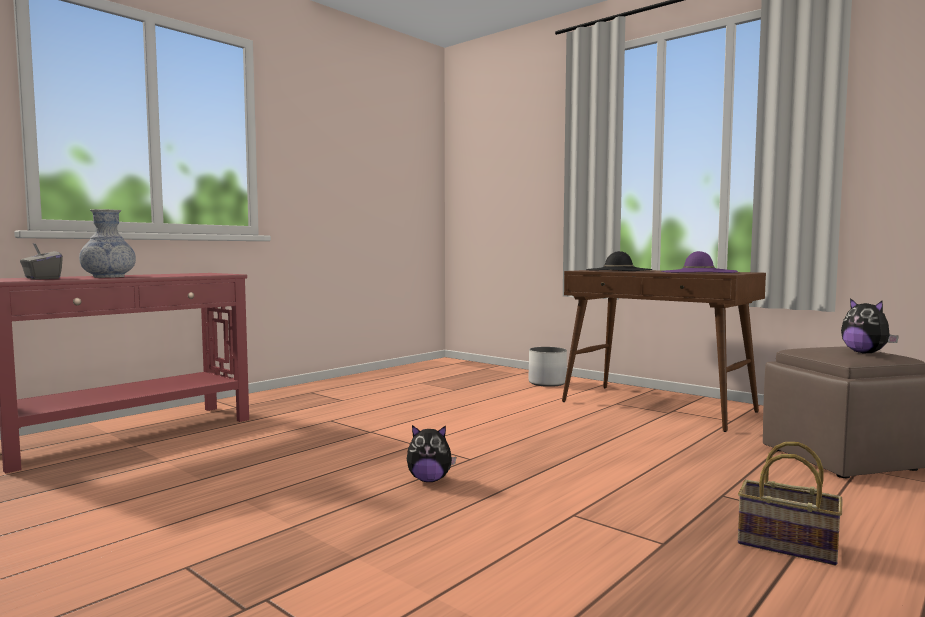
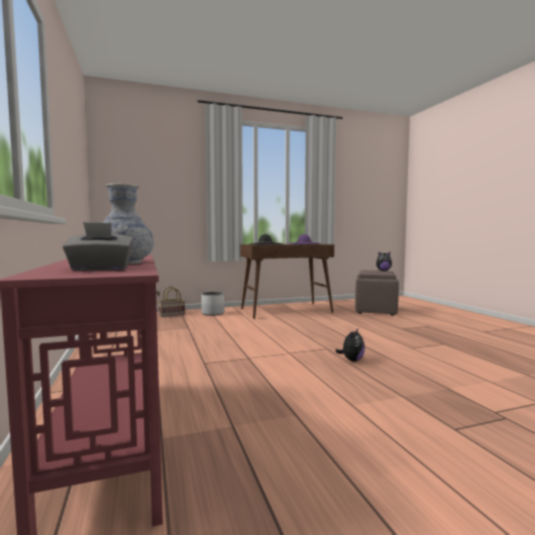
camera: 60 degrees left, 0 degrees up
(784, 545) = (448, 333): basket -> basket (171, 314)

